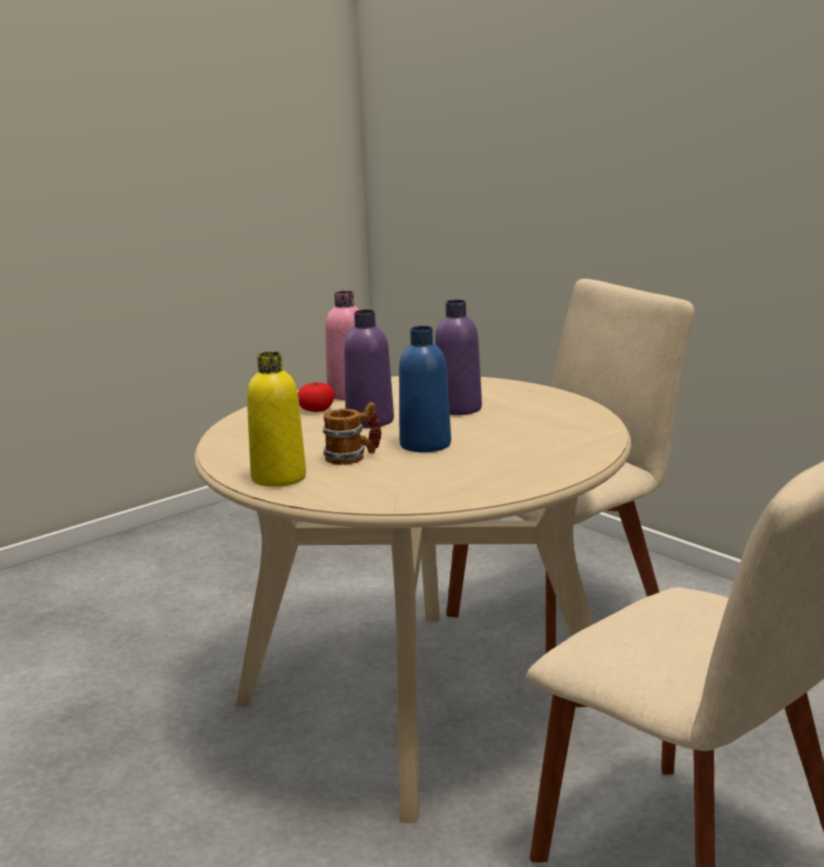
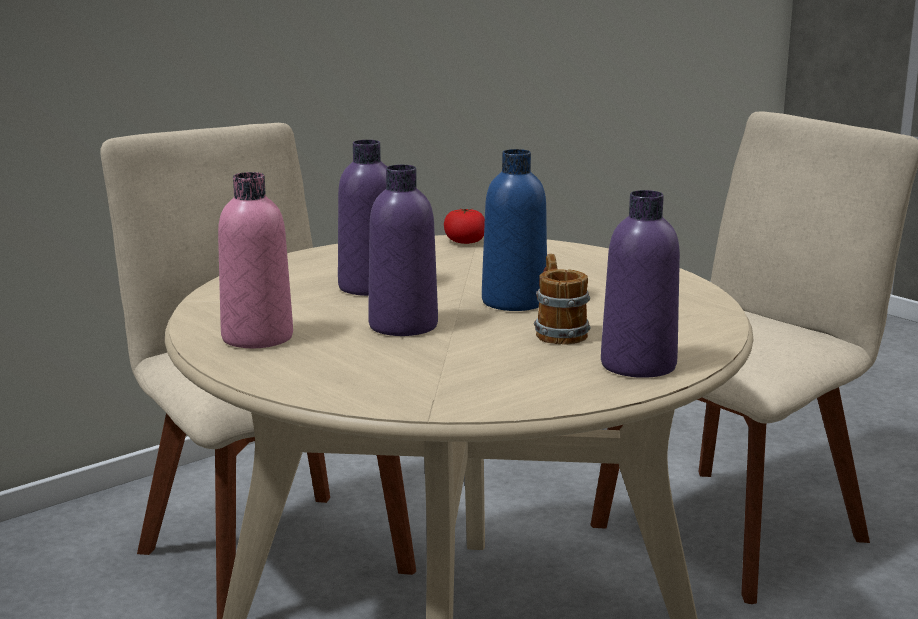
camera: 90 degrees left, 0 degrees up
(278, 478) = (638, 365): yellow bottle -> purple bottle
(316, 409) = (328, 354): tomato -> tomato (465, 241)

